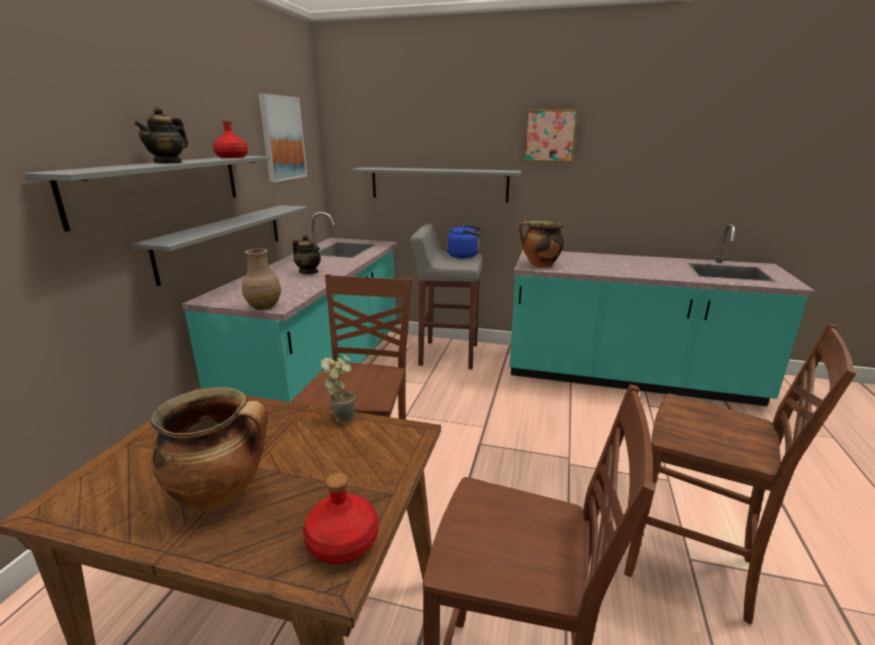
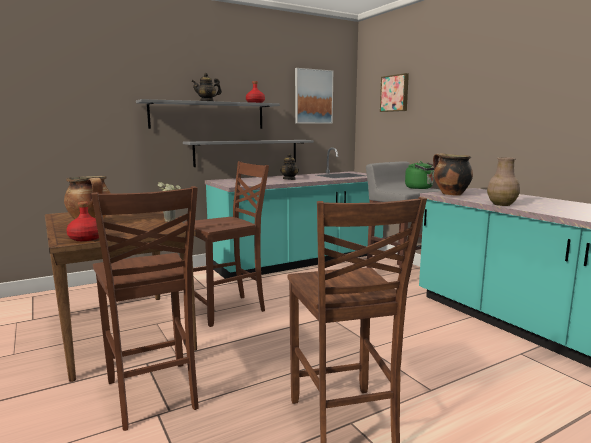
camera: 45 degrees right, 10 degrees down
(263, 306) = (229, 184): brown vase -> brown vase (501, 204)
(438, 184) = (419, 130): grey shelf -> none
(465, 255) = (420, 188): blue kettle -> green kettle
(550, 136) = (502, 83): picture -> picture (395, 93)

